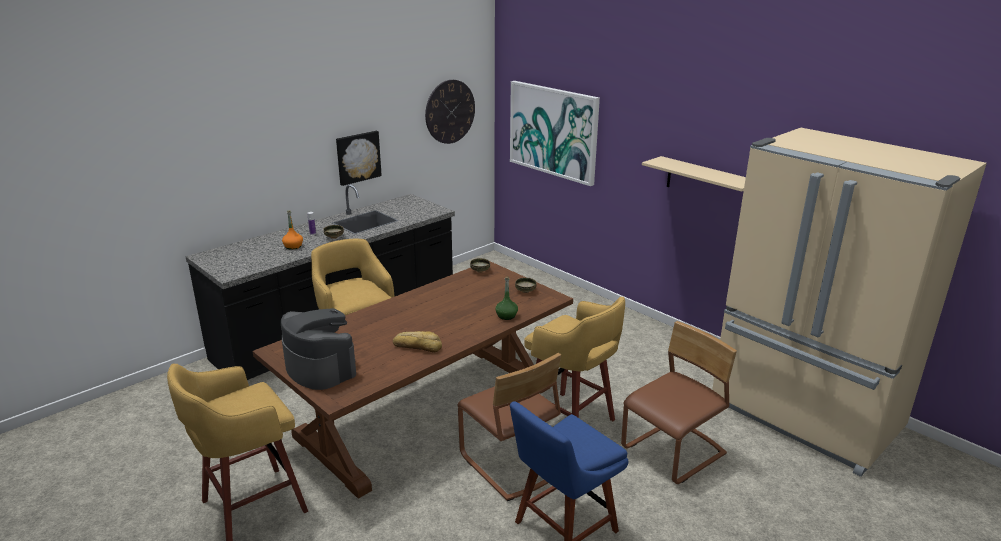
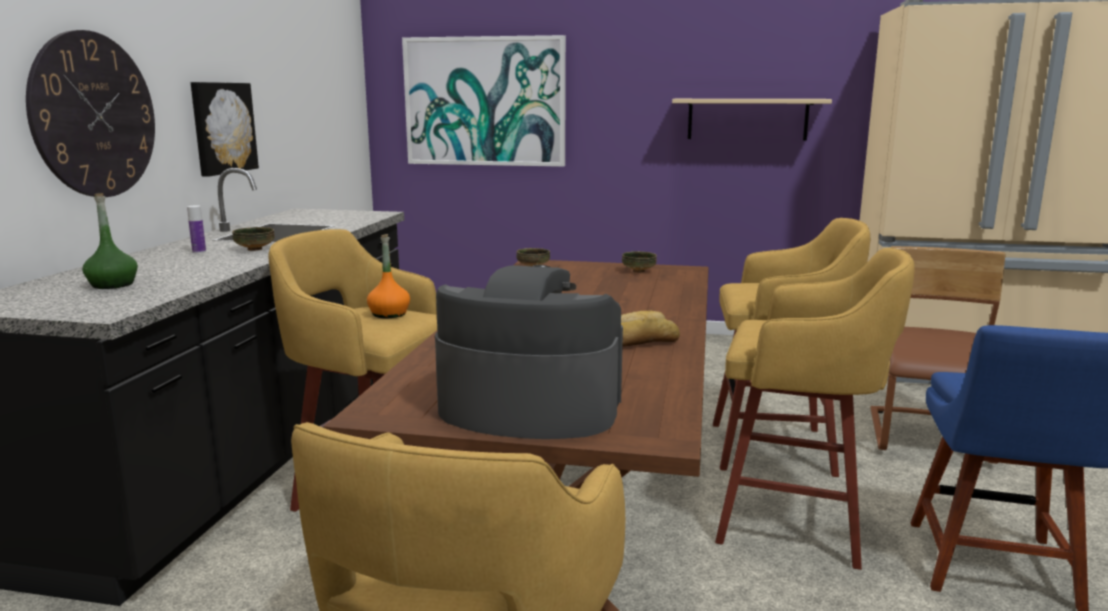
camera: 35 degrees left, 10 degrees down
(293, 246) = (189, 266): orange bottle -> orange bottle (389, 314)
(450, 111) = (325, 78): wall clock -> wall clock (94, 115)
(506, 316) = (672, 292): green bottle -> green bottle (112, 285)
(510, 464) = (796, 523): brown chair -> yellow stool

